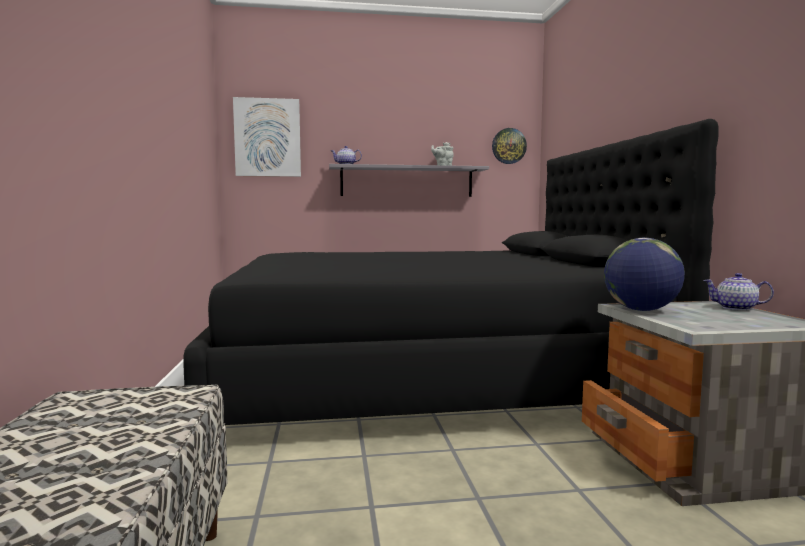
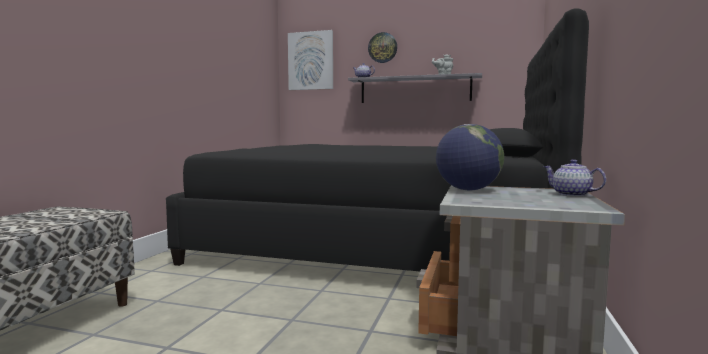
camera: 25 degrees right, 0 degrees up
(508, 146) = (509, 54): wall clock -> wall clock (382, 47)

